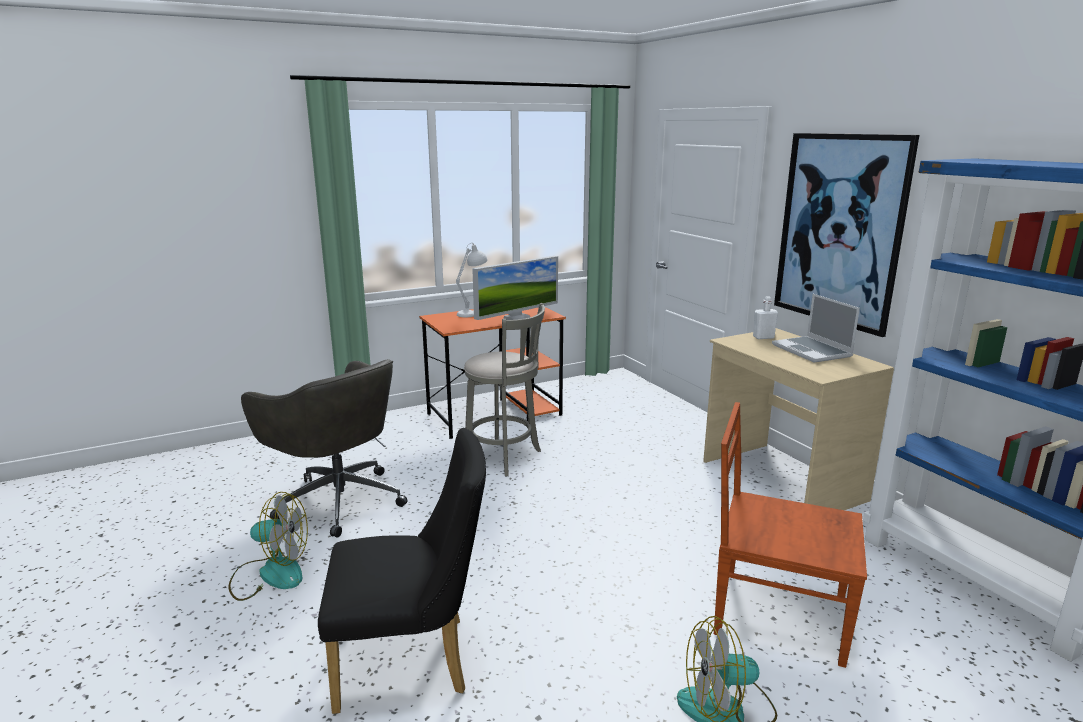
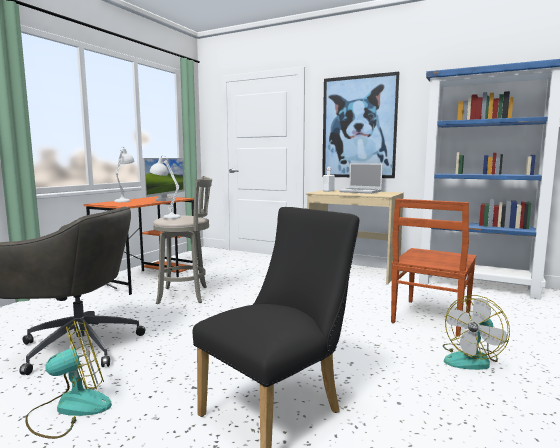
camera: 35 degrees left, 10 degrees down
(485, 355) = (166, 217): none -> white table lamp
(776, 614) = (430, 317): brown chair -> brown chair turned 45 degrees counterclockwise

